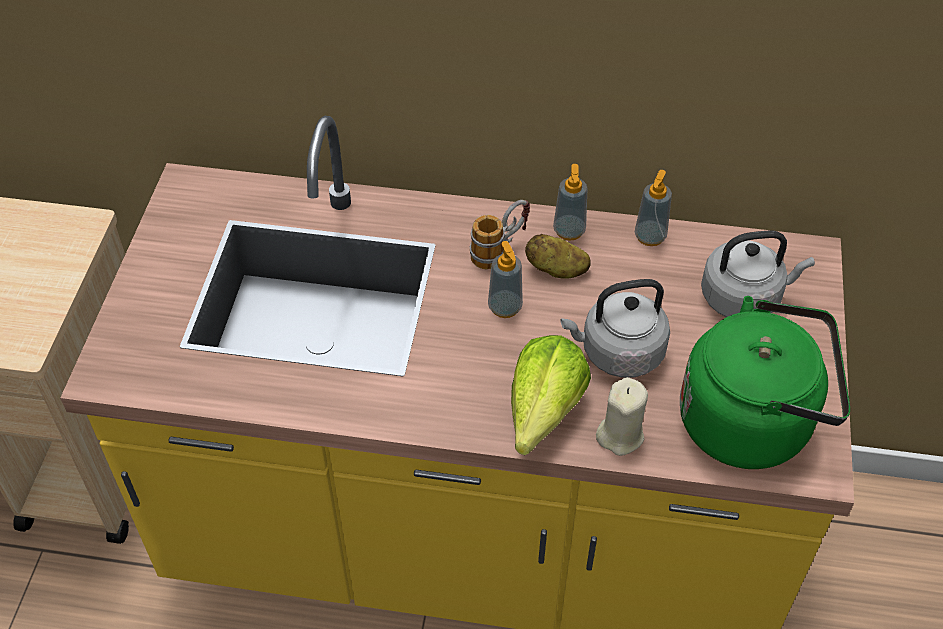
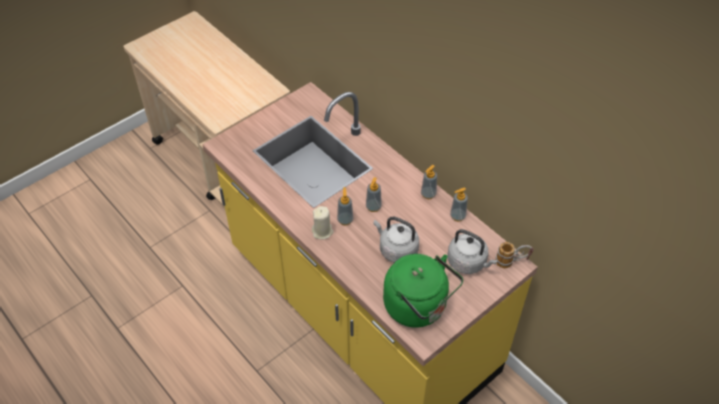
camera: 40 degrees right, 0 degrees up
(482, 360) = (345, 220): none -> soap dispenser
(500, 250) = (394, 185): mug -> mug (512, 262)
(537, 420) = (342, 253): lettuce -> none
(556, 269) = (407, 205): potato -> none
(620, 435) = (365, 278): beige candle -> beige candle (322, 231)

